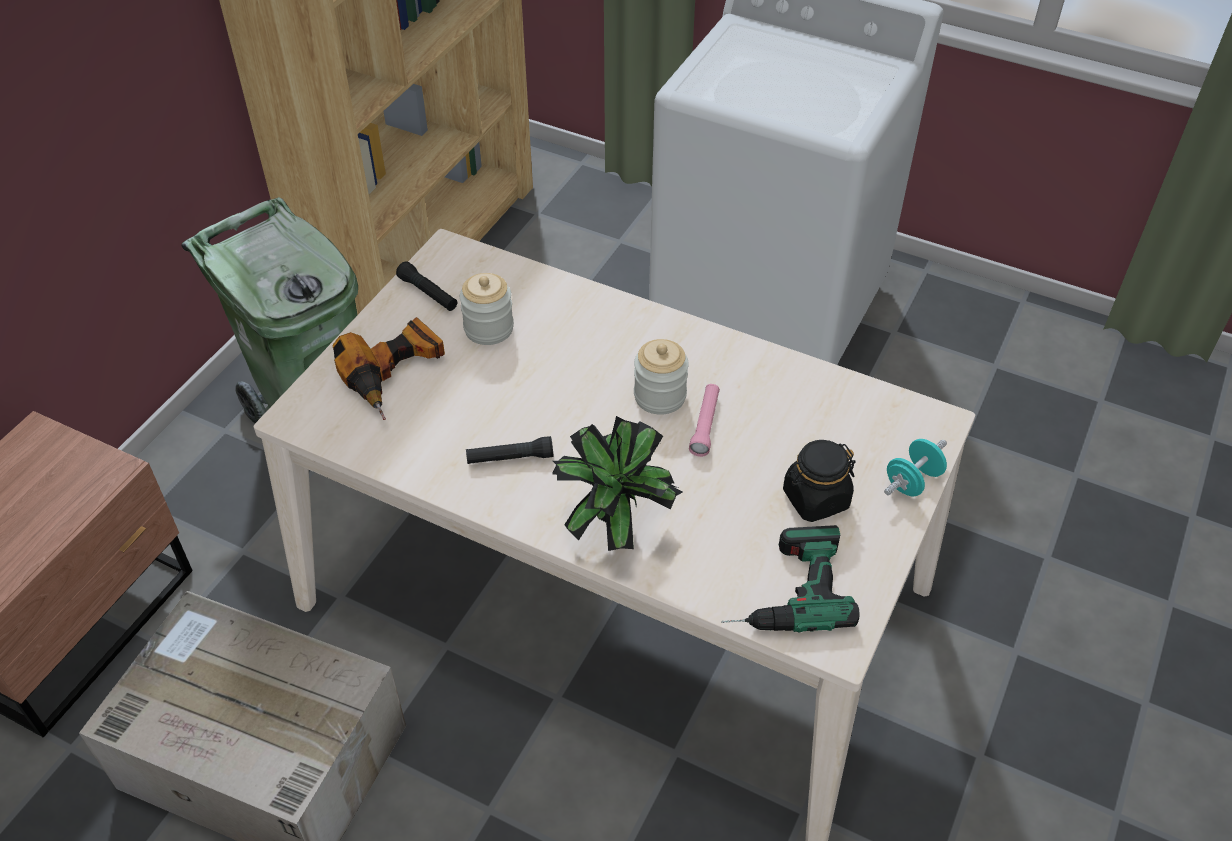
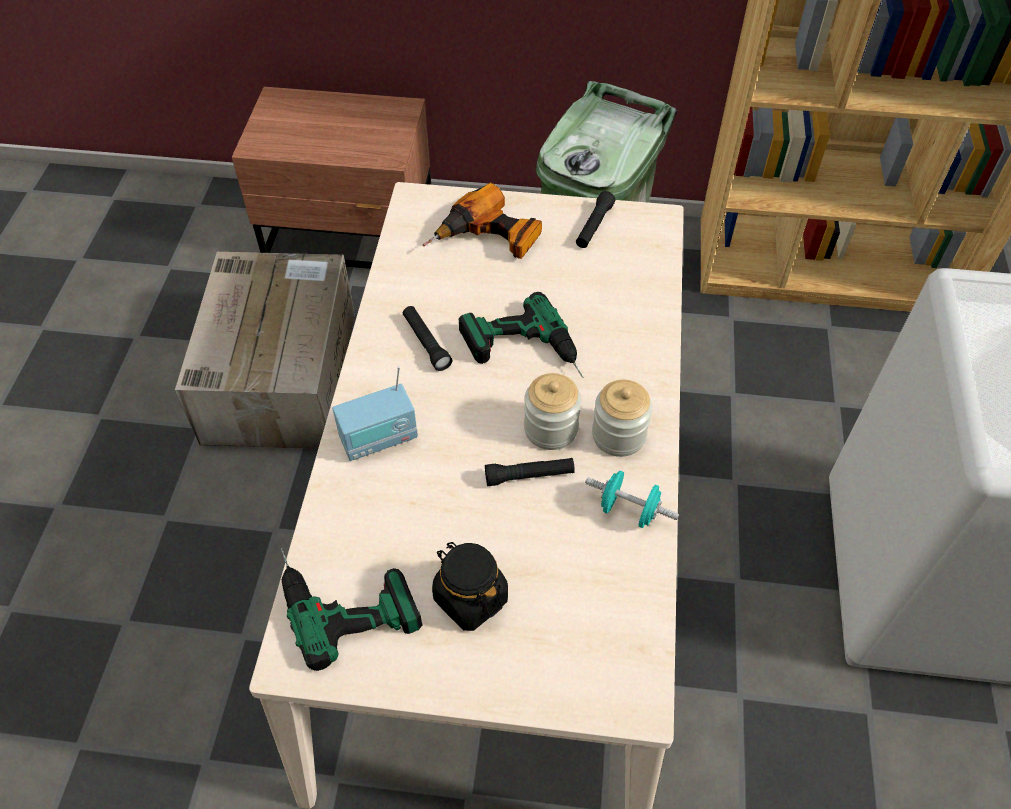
camera: 70 degrees right, 5 degrees up
(488, 328) = (573, 279): jar -> jar (618, 435)
(564, 389) = (524, 354): none -> power drill
(614, 524) = (379, 439): potted plant -> radio
(705, 425) = (529, 476): pink flashlight -> black flashlight
(912, 481) = (533, 690): turquoise dumbbell -> turquoise dumbbell (628, 510)

